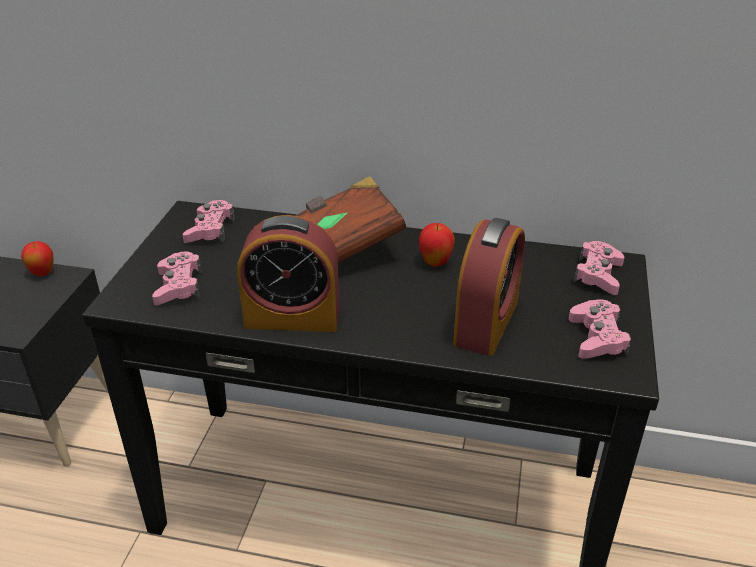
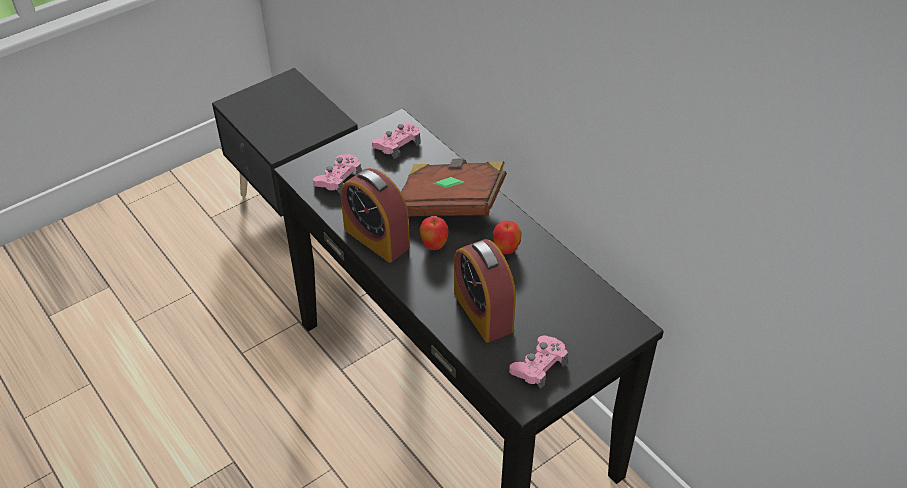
camera: 40 degrees right, 10 degrees up
(43, 273) = (325, 112): apple -> apple (434, 246)
(486, 323) = (483, 312): alarm clock -> alarm clock turned 90 degrees clockwise
(598, 275) = (604, 324): pink game controller -> none

